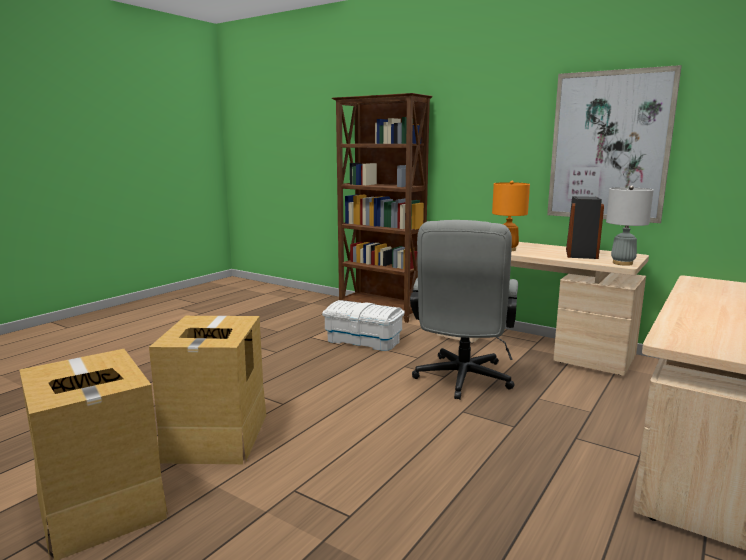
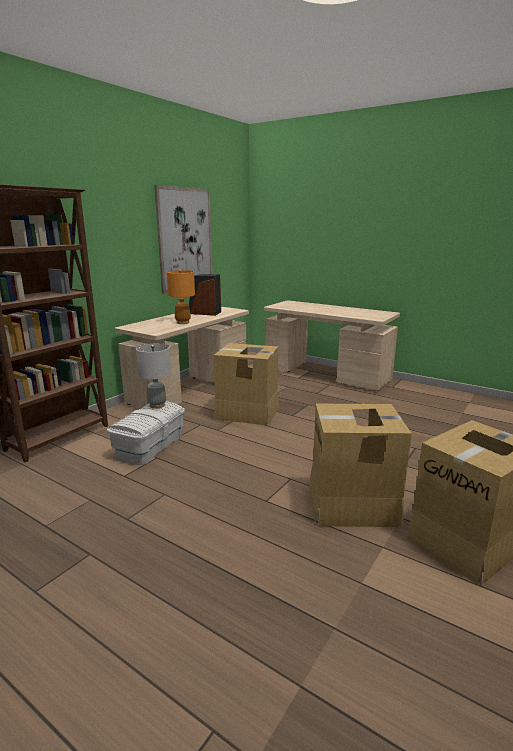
camera: 90 degrees left, 5 degrees up
(461, 381) = (247, 412): grey office chair -> cardboard box
(622, 263) = (234, 310): grey table lamp -> grey table lamp (157, 405)

